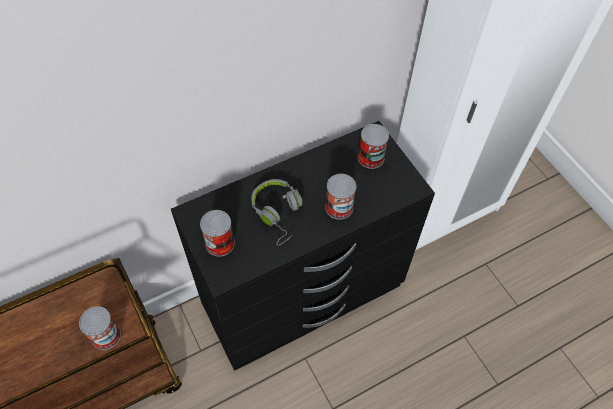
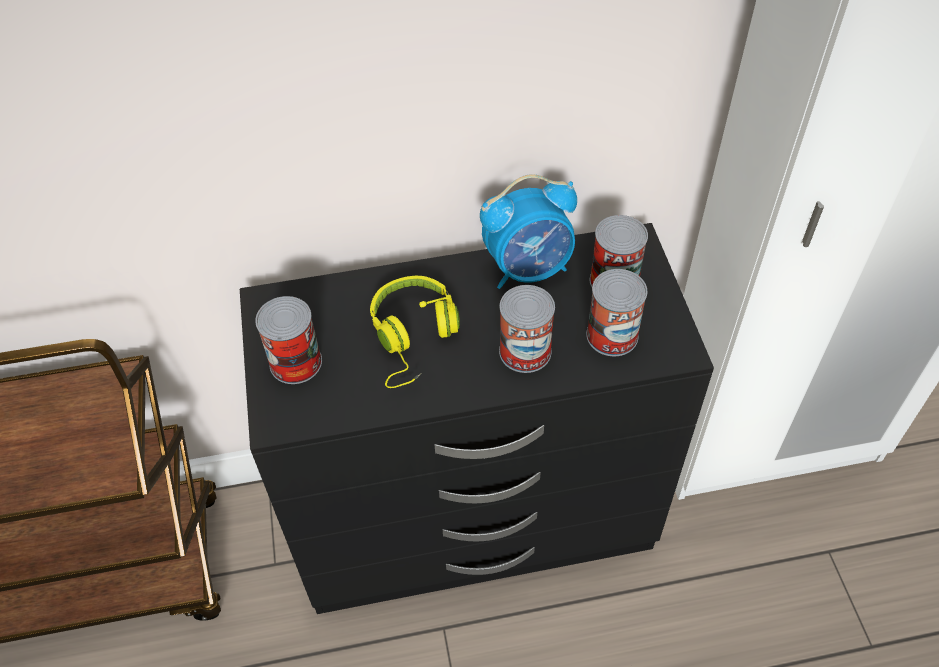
camera: 20 degrees right, 5 degrees down
(106, 335) = (75, 474): can -> can (612, 335)
(278, 213) = (414, 337): grey headphones -> yellow headphones
(324, 161) = (529, 269): none -> alarm clock

